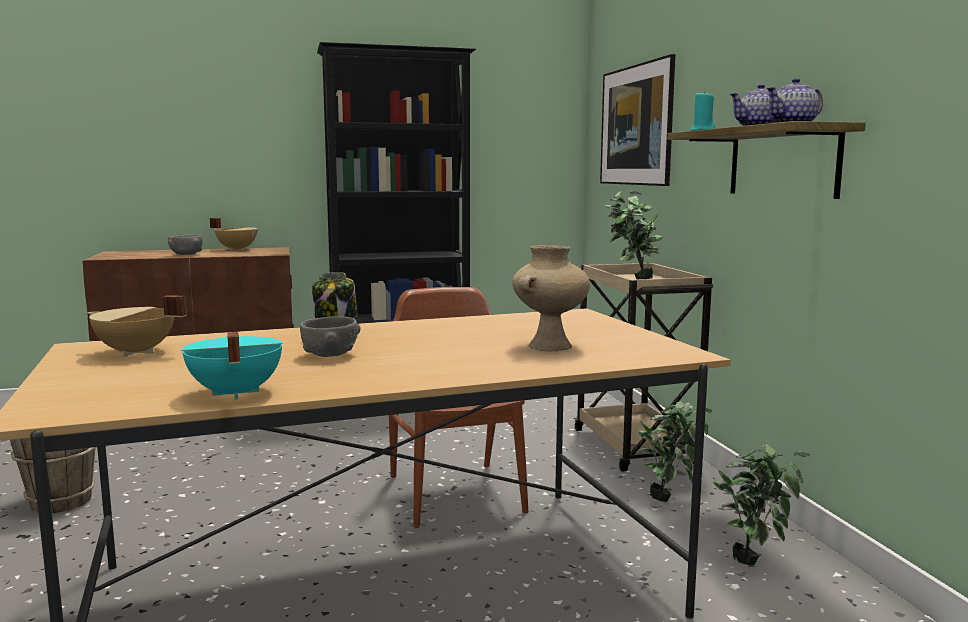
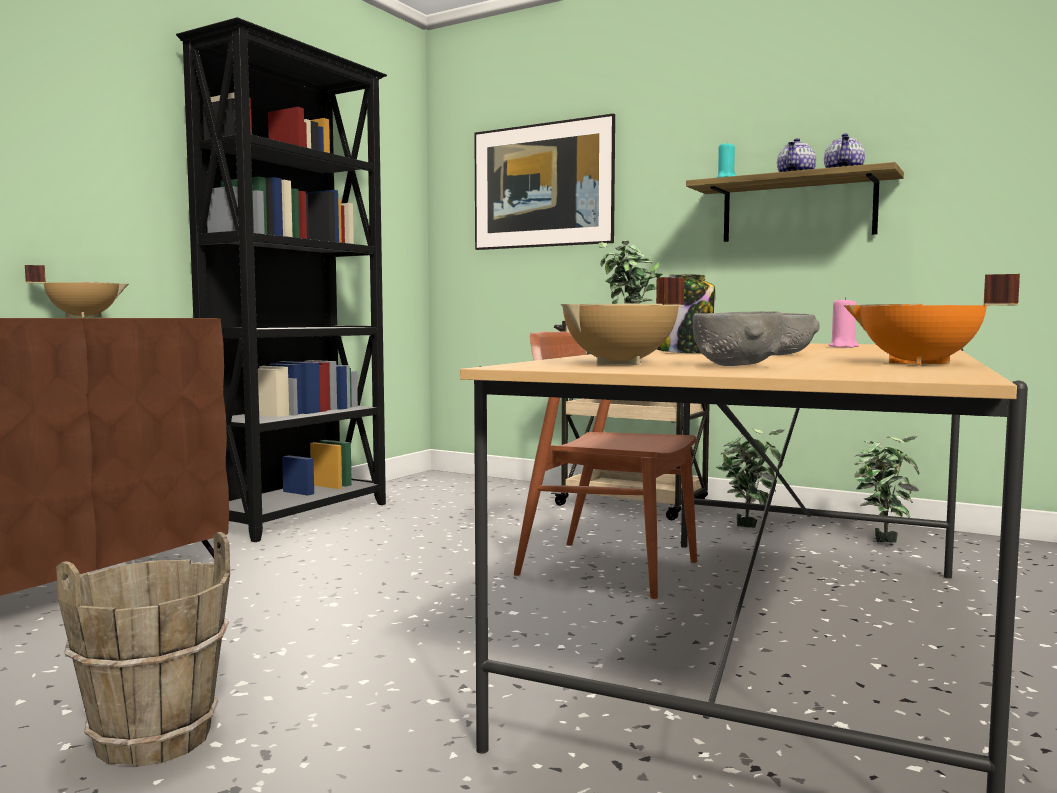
camera: 45 degrees left, 5 degrees down
(186, 255) = (50, 317): grey bowl -> grey bowl (737, 366)
(233, 393) = (919, 363): turquoise cooking pot -> orange cooking pot
(549, 346) = (843, 347): beige vase -> pink candle

